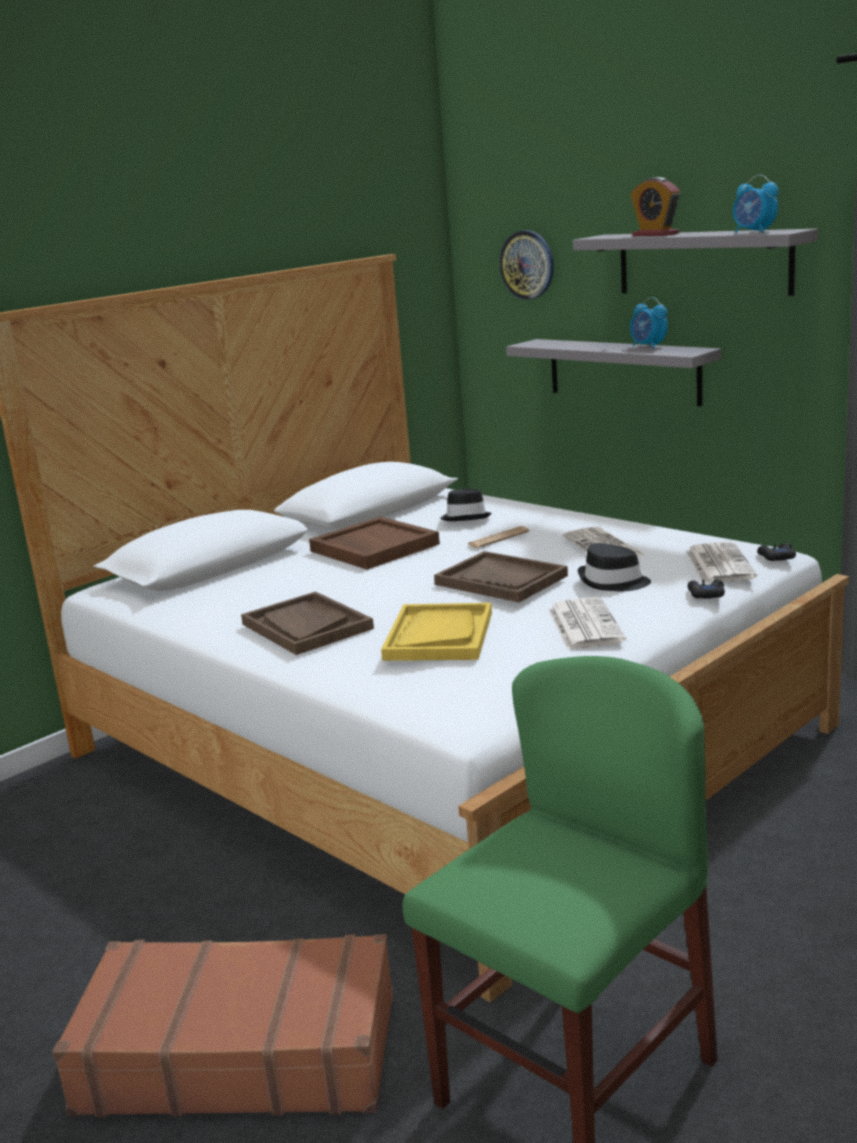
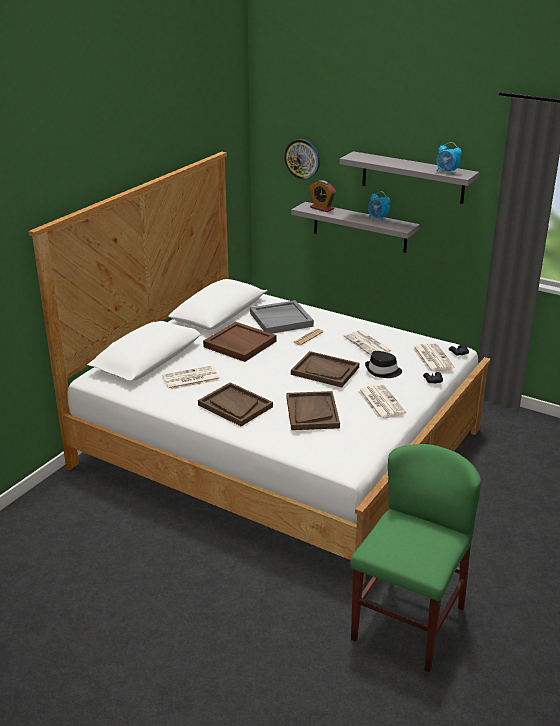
camera: 15 degrees left, 10 degrees up
(239, 1052) = (251, 626): brown suitcase -> none
(257, 591) = (190, 379): none -> newspaper
(439, 635) = (312, 412): yellow tray -> brown tray
(466, 517) = (281, 319): black hat -> grey tray
(655, 235) = (388, 162): alarm clock -> alarm clock (322, 208)

